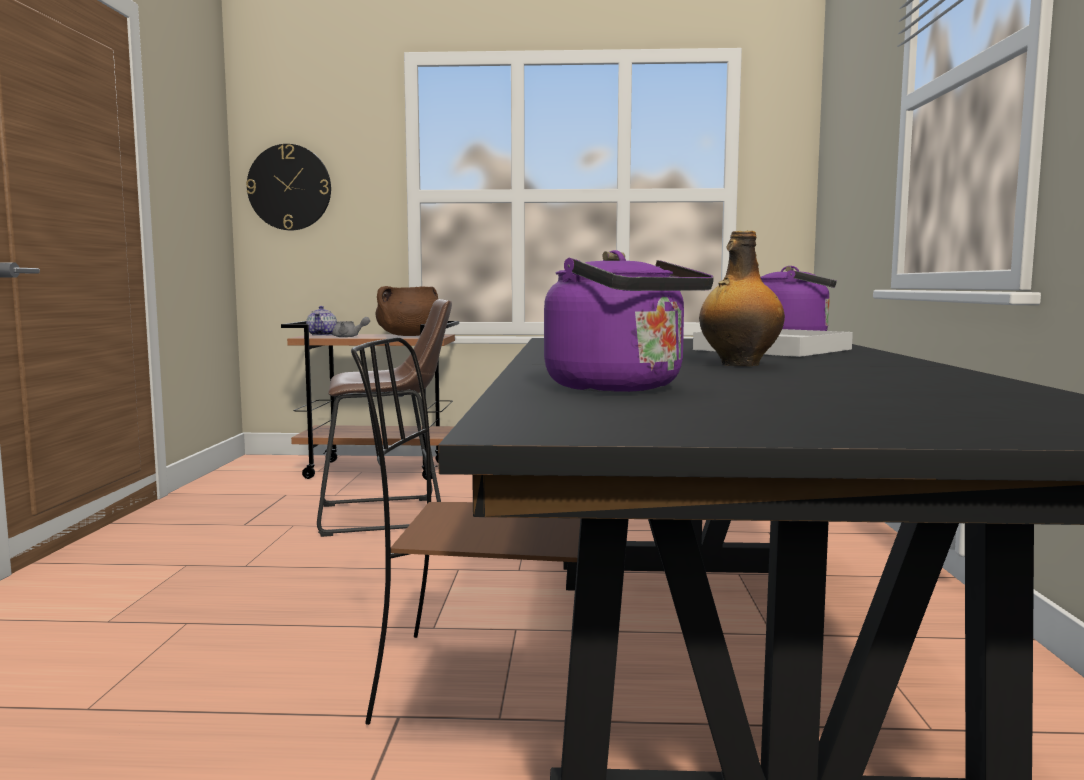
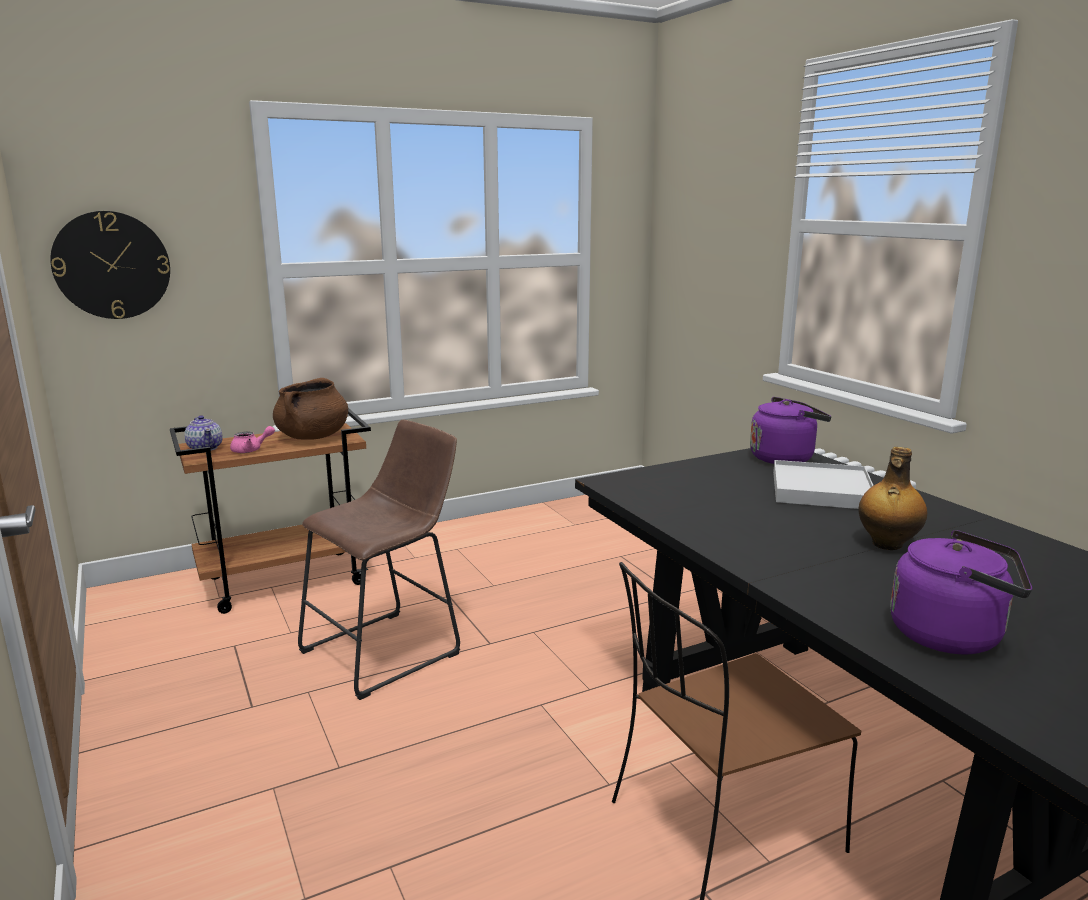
camera: 30 degrees left, 10 degrees up
(349, 336) = (251, 450): grey teapot -> pink teapot

